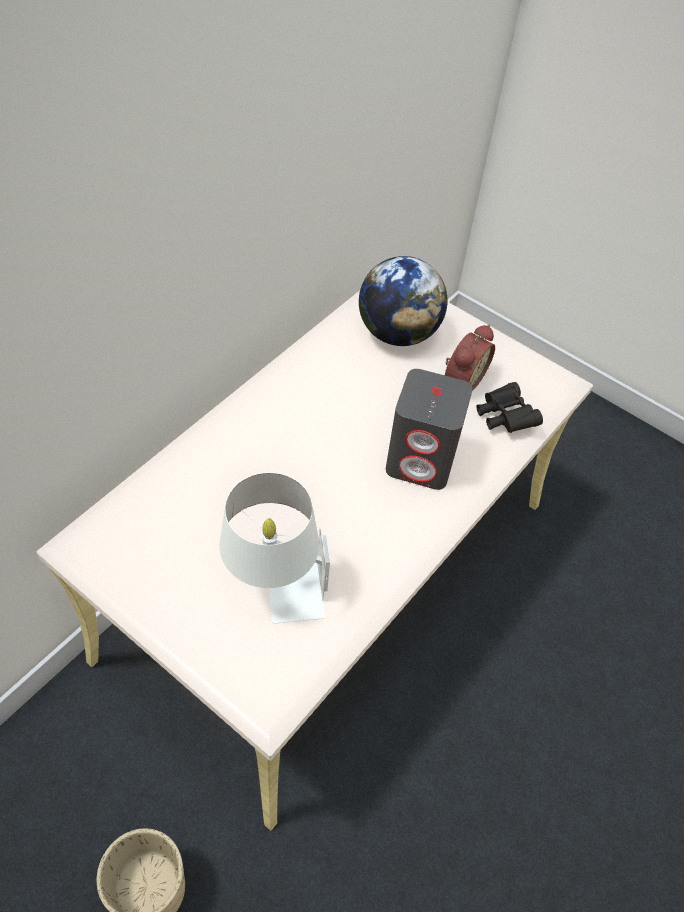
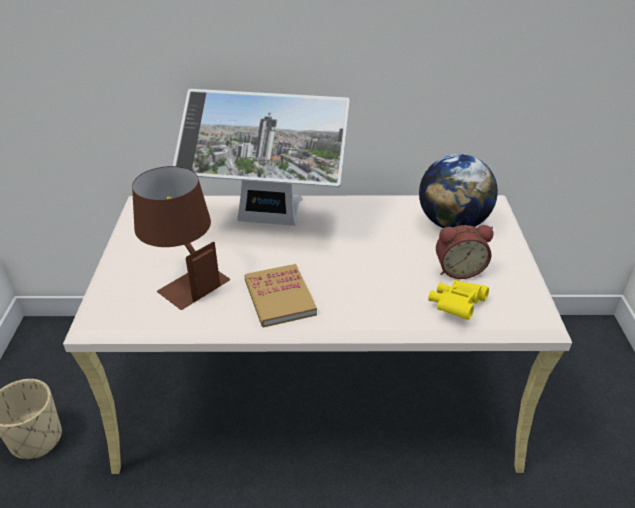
camera: 55 degrees right, 15 degrees down
(248, 458) = (267, 222): none -> monitor
(276, 587) = (184, 279): white table lamp -> brown table lamp
(380, 527) = (279, 297): none -> book
(422, 460) = (359, 287): grey speaker -> none
(504, 417) = (456, 306): black binoculars -> yellow binoculars

